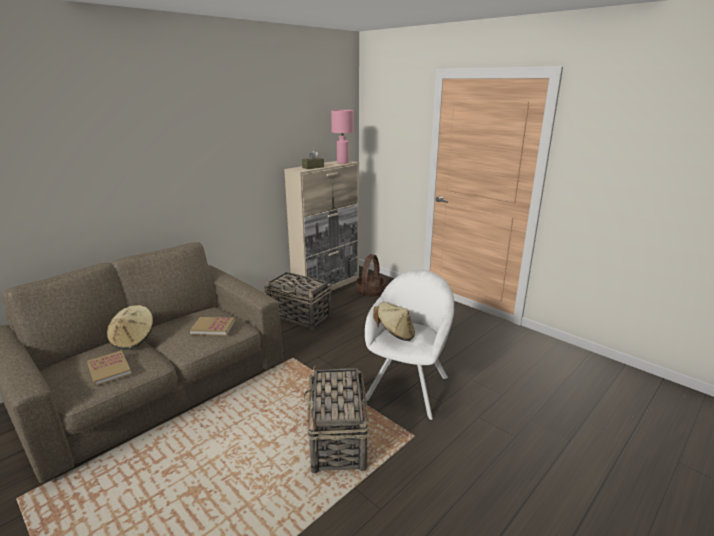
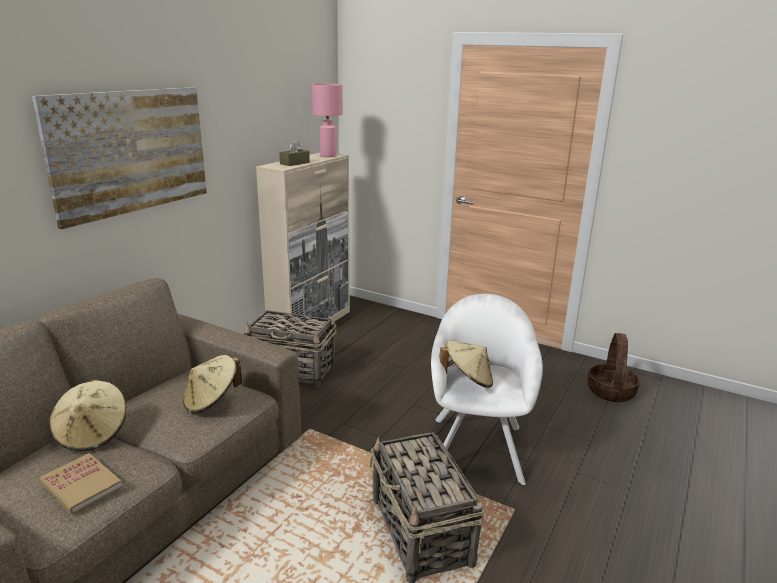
camera: 15 degrees left, 0 degrees up
(187, 156) = (131, 151): none -> picture
(213, 327) = (212, 401): book -> beige hat
(370, 291) = (372, 326): basket -> basket (610, 391)

